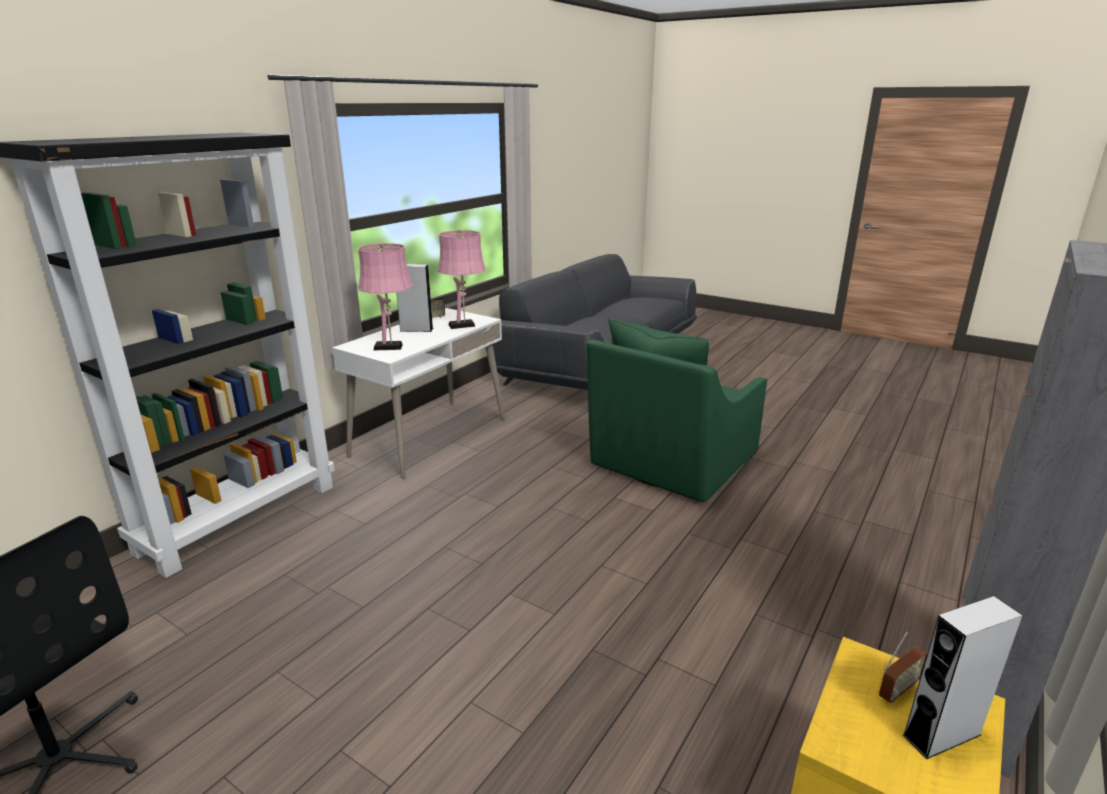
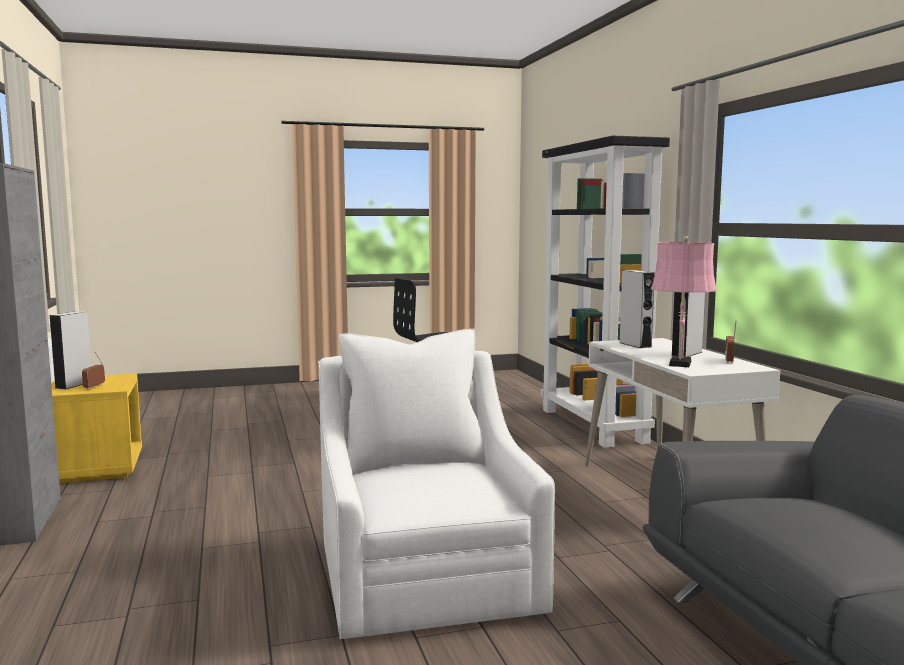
camera: 130 degrees right, 15 degrees down
(391, 347) = (635, 345): pink table lamp -> grey speaker
(670, 463) = (426, 576): green armchair -> white armchair

